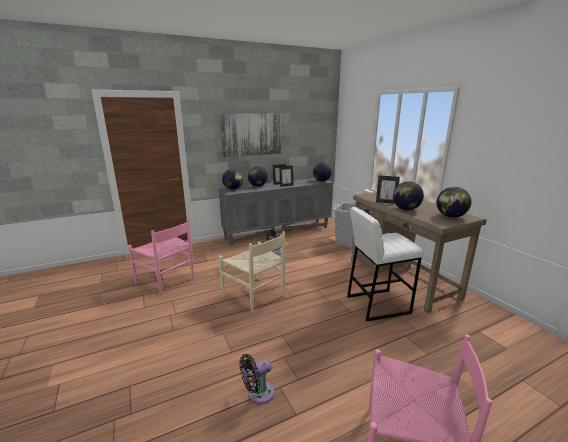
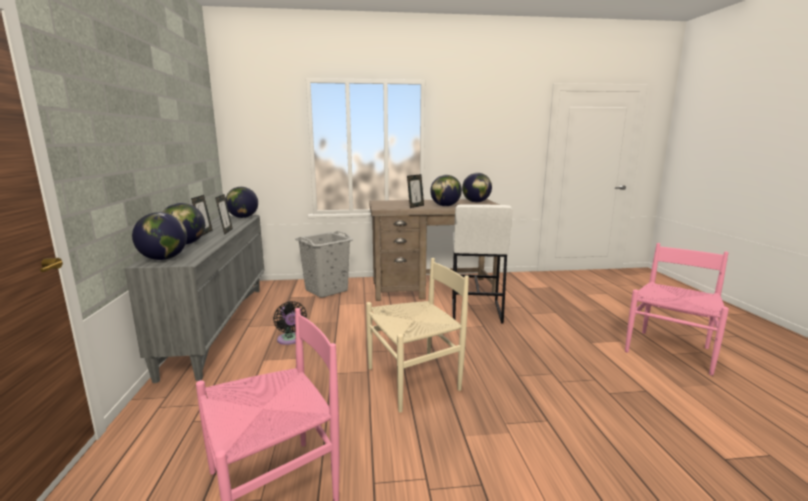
camera: 70 degrees left, 5 degrees down
(251, 134) = (146, 137): picture -> none
(258, 393) = (622, 409): black fan -> none

